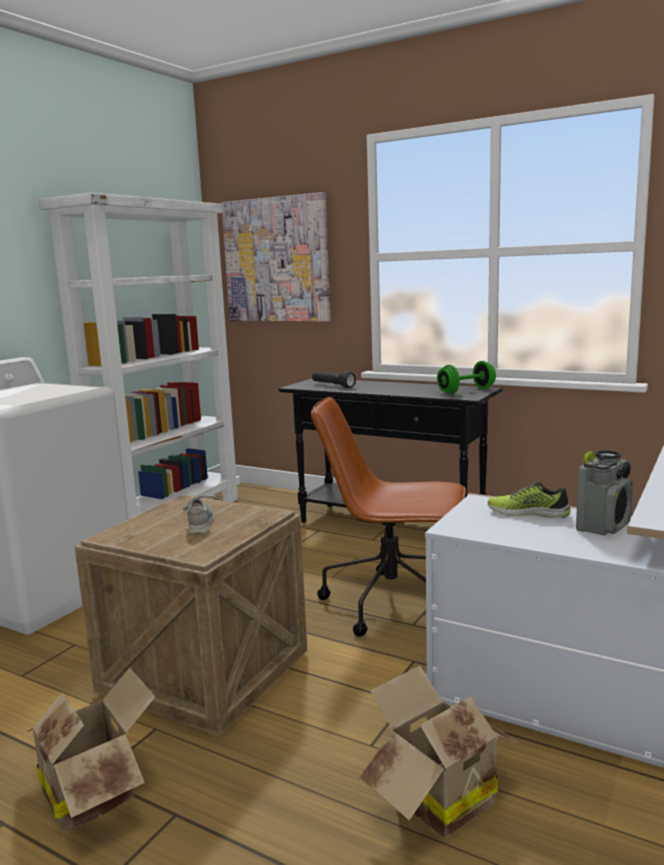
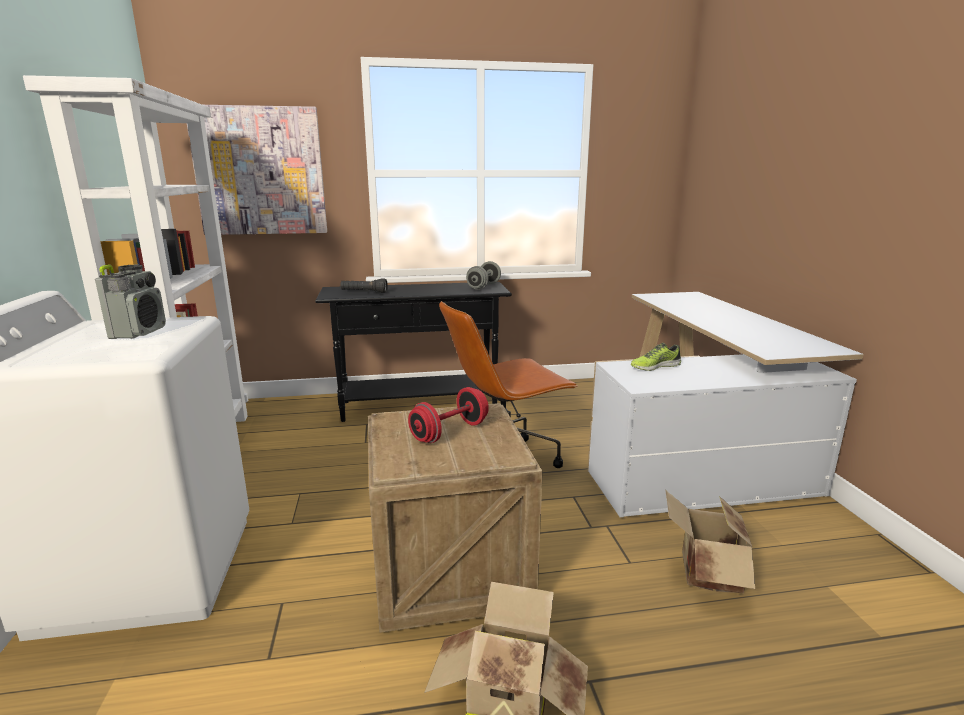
camera: 40 degrees left, 5 degrees up
(200, 523) = (449, 432): grey shoe -> red dumbbell
(466, 391) = (483, 286): green dumbbell -> grey dumbbell
(603, 526) = (705, 365): radio -> radio (139, 332)

